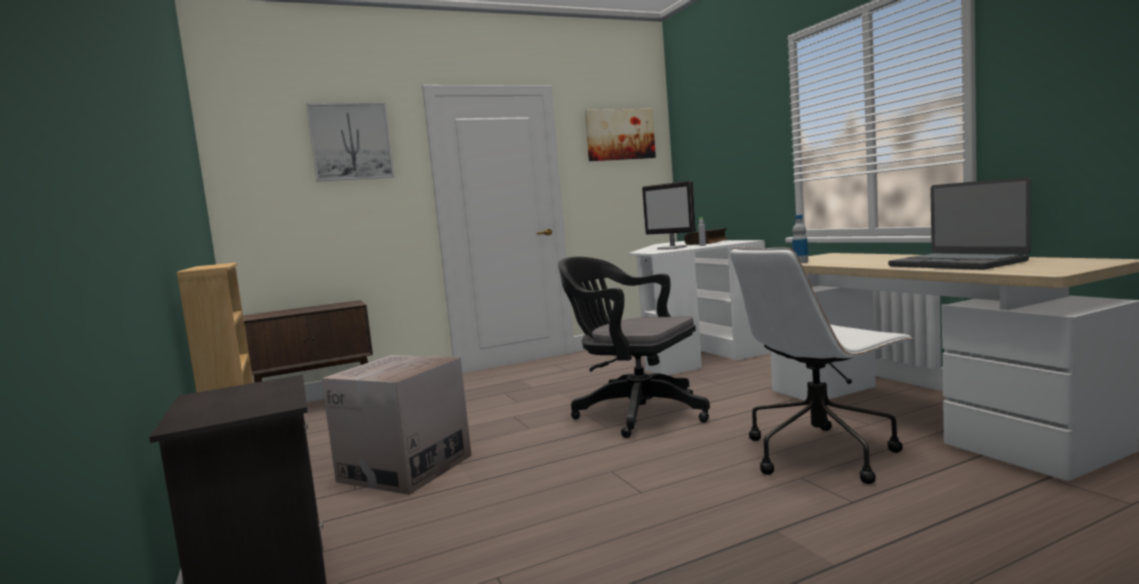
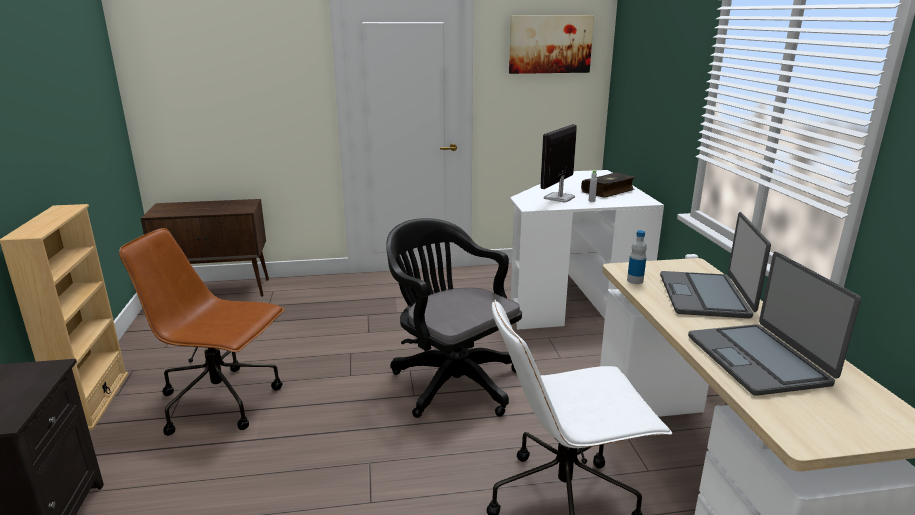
camera: 15 degrees right, 15 degrees up
(351, 142) = (253, 44): picture -> none
(405, 468) = (222, 401): cardboard box -> brown office chair
(672, 248) = (559, 198): monitor -> monitor turned 60 degrees clockwise
(867, 258) = (705, 296): none -> laptop

